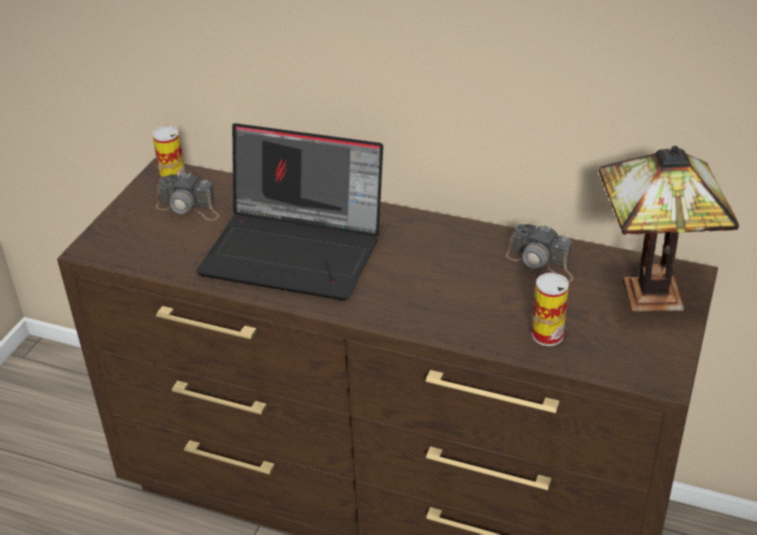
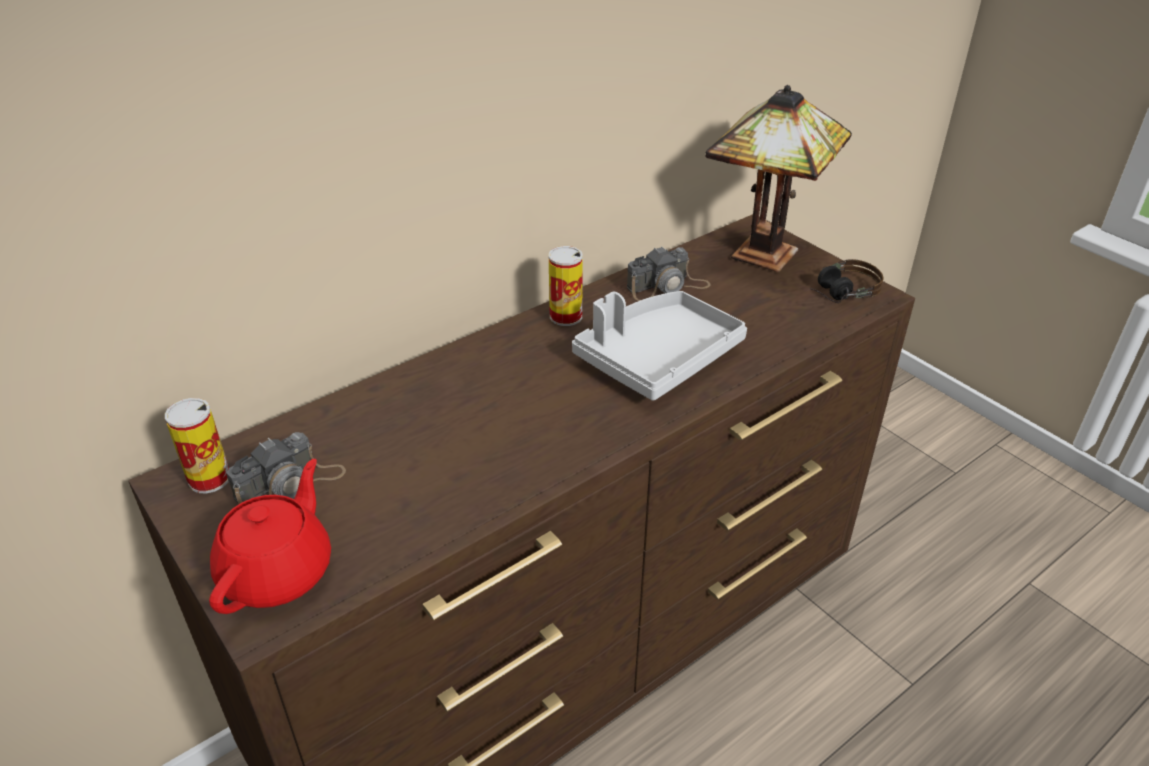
camera: 60 degrees left, 0 degrees up
(125, 236) = (279, 571): none -> red teapot
(296, 250) = (484, 428): laptop -> none
(442, 292) = (657, 358): none -> grey tray
(547, 335) = (775, 326): can -> can (566, 316)
(635, 355) = (837, 294): none -> headphones

